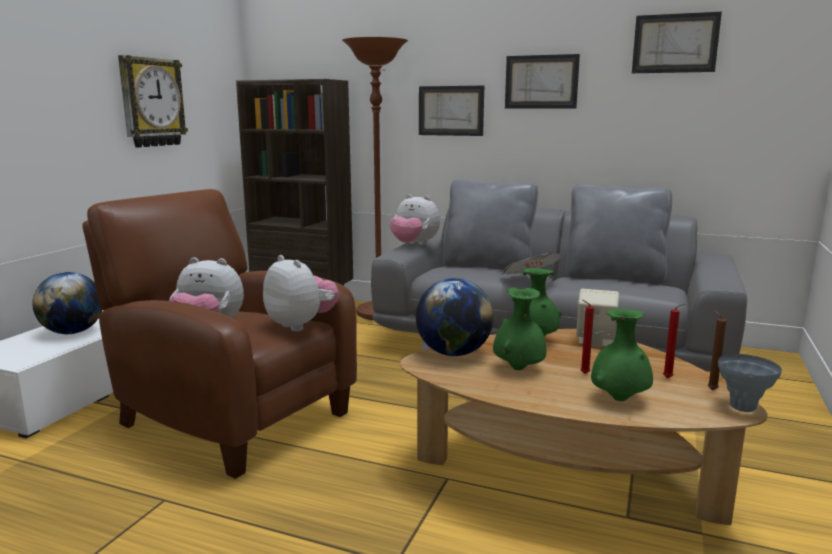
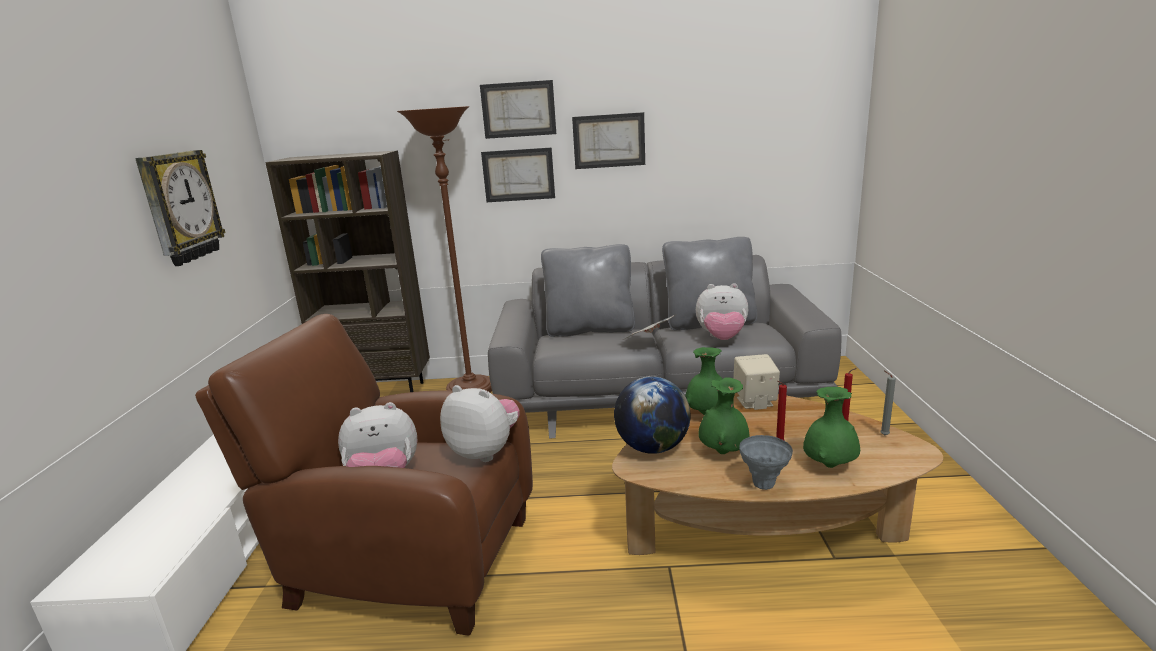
camera: 20 degrees left, 5 degrees up
(73, 332) = (176, 515): globe -> none
(414, 245) = (514, 321): plush toy -> plush toy (722, 338)
(675, 43) = (729, 99): picture -> picture (518, 109)
(710, 389) = (883, 435): brown candle -> grey candle
(743, 408) = (919, 448): grey vase -> grey vase (764, 484)

